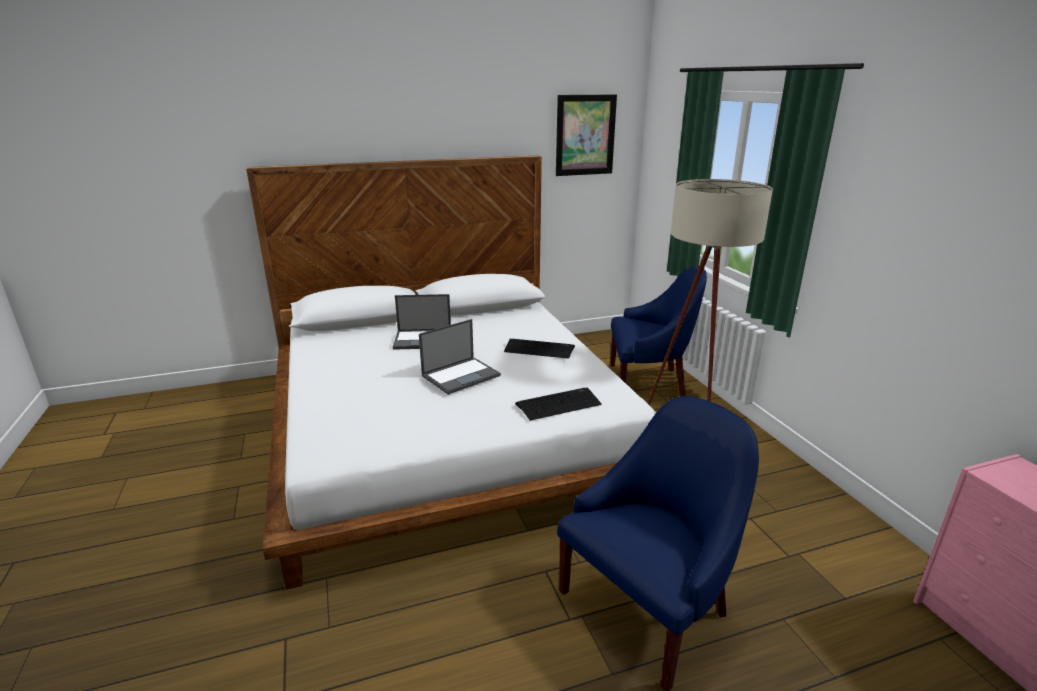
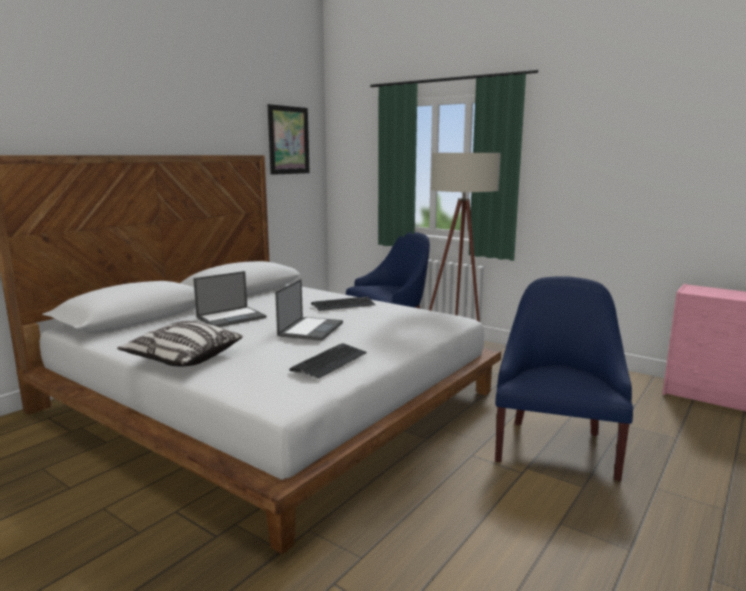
camera: 35 degrees left, 10 degrees down
(324, 380) = (183, 358): none -> pillow
(558, 404) = (414, 327): keyboard -> keyboard (329, 361)

